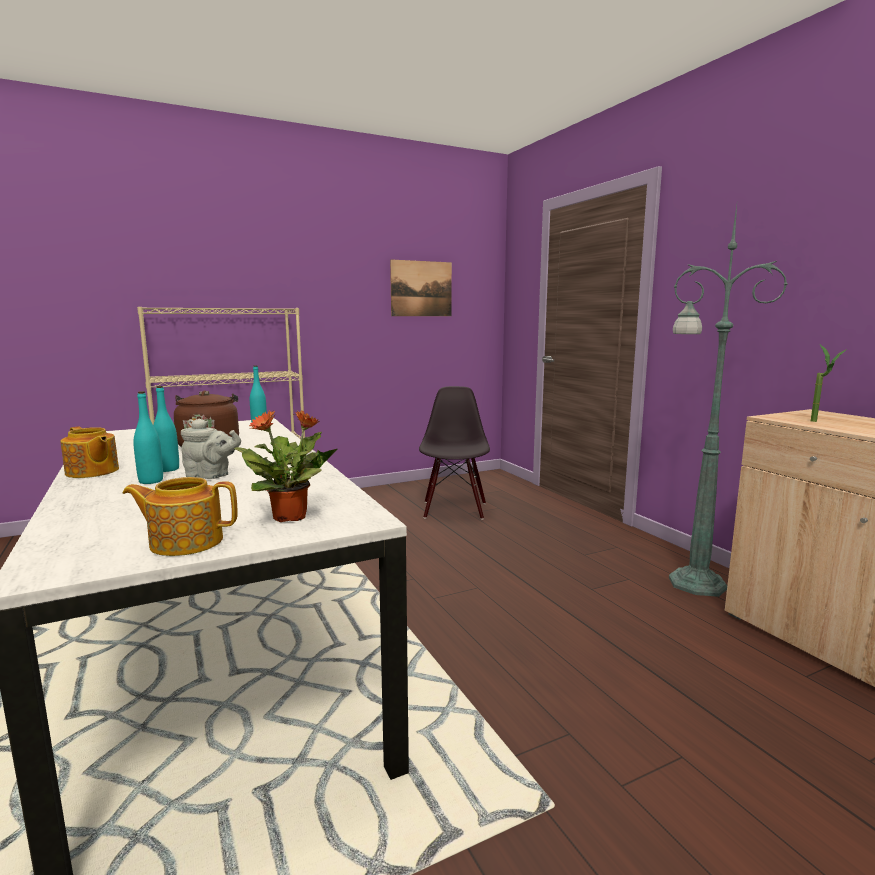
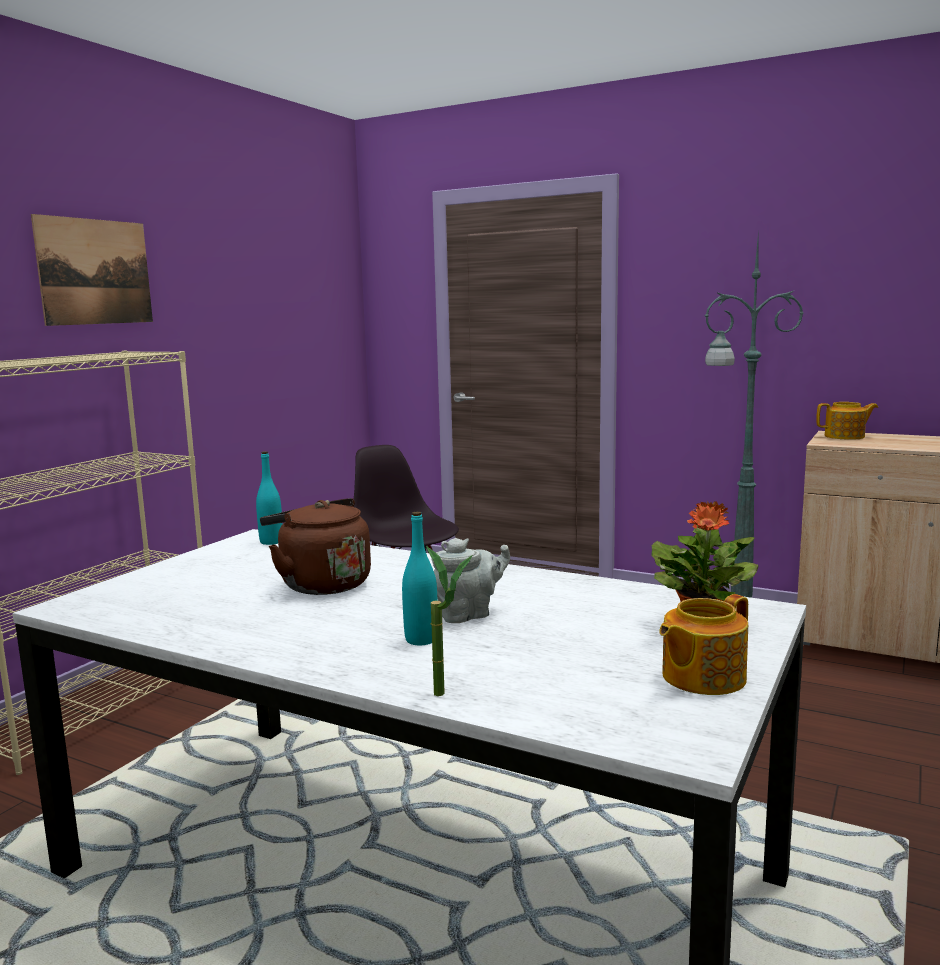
camera: 35 degrees left, 0 degrees up
(92, 472) = (293, 653): teapot -> teapot (845, 436)
(168, 469) = (384, 622): turquoise bottle -> none
(421, 288) = (280, 308): picture -> picture (95, 272)
(820, 422) = (865, 443): potted plant -> potted plant (449, 695)

